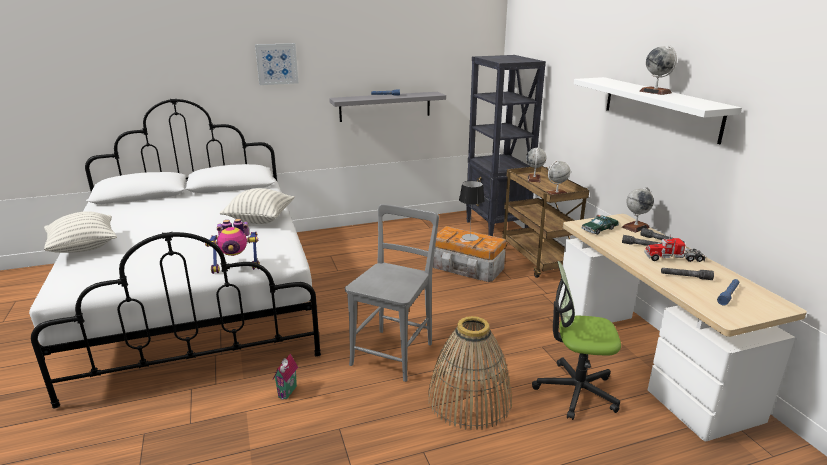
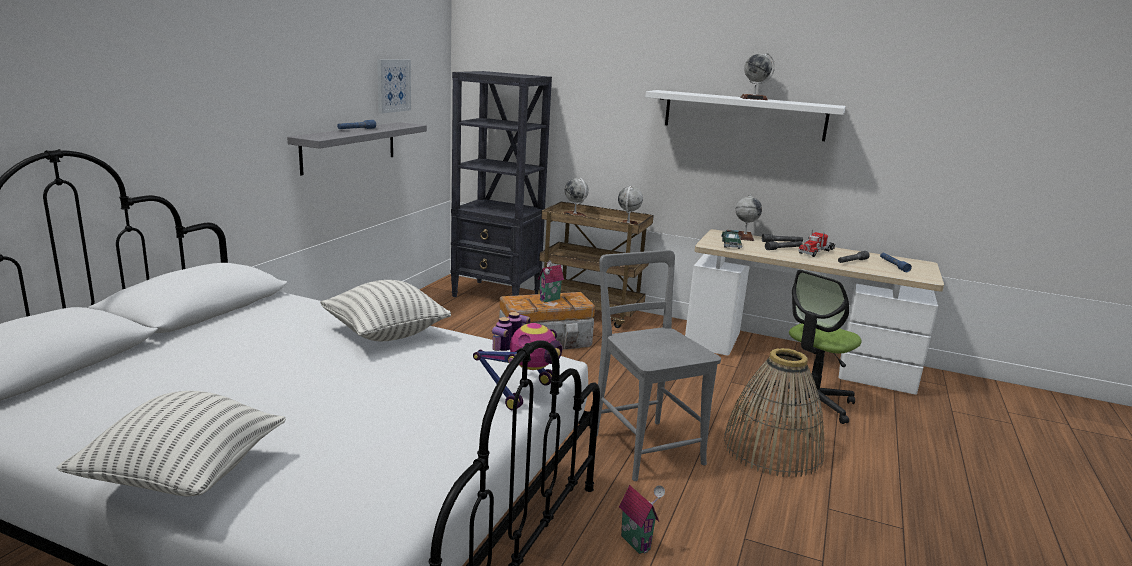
camera: 50 degrees left, 5 degrees down
(277, 64) = (217, 79): picture -> picture (393, 85)
(470, 237) = (550, 300): table lamp -> toy house

